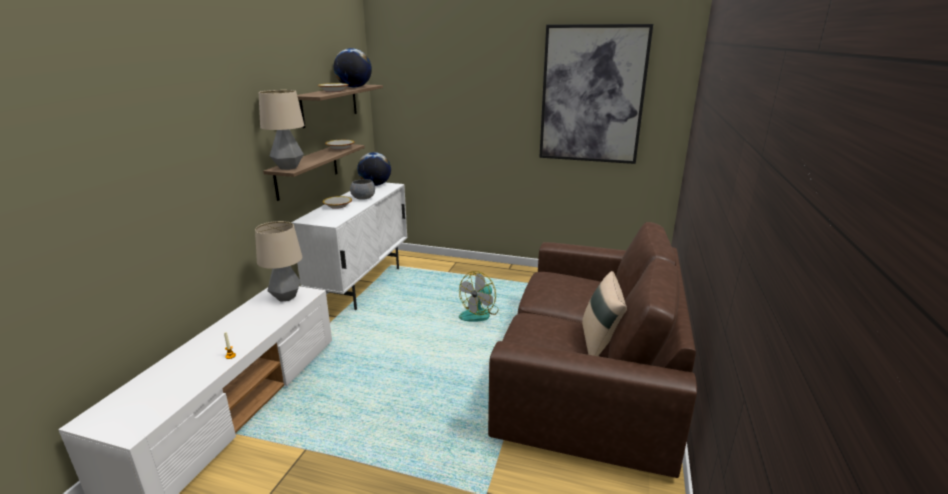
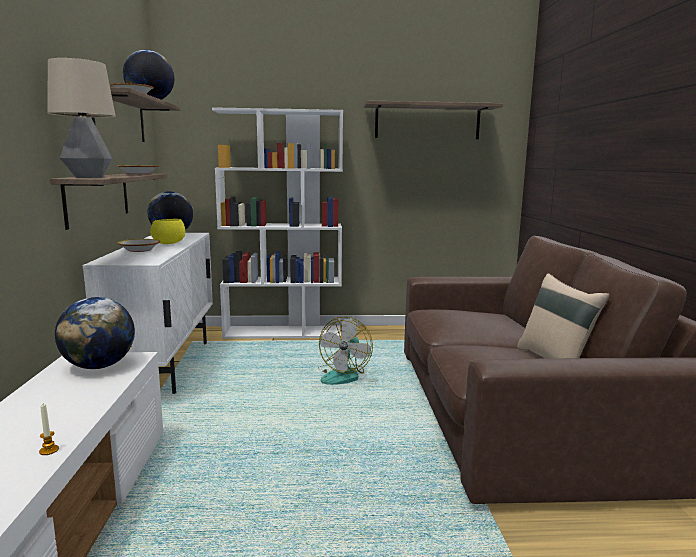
camera: 20 degrees left, 10 degrees down
(286, 297) = (99, 366): table lamp -> globe
(363, 198) = (168, 243): grey bowl -> yellow bowl
(461, 265) = (283, 332): none -> white bookcase
(592, 95) = (427, 122): picture -> shelf

